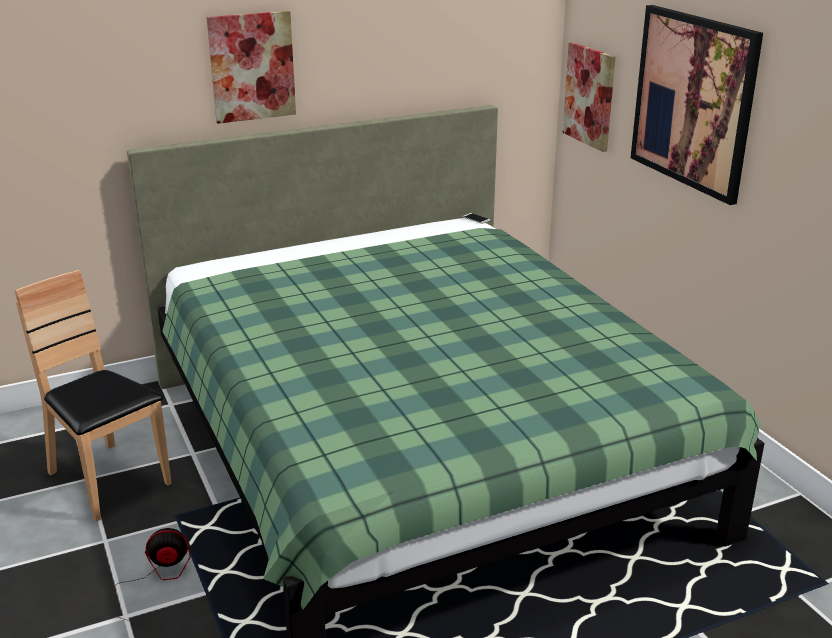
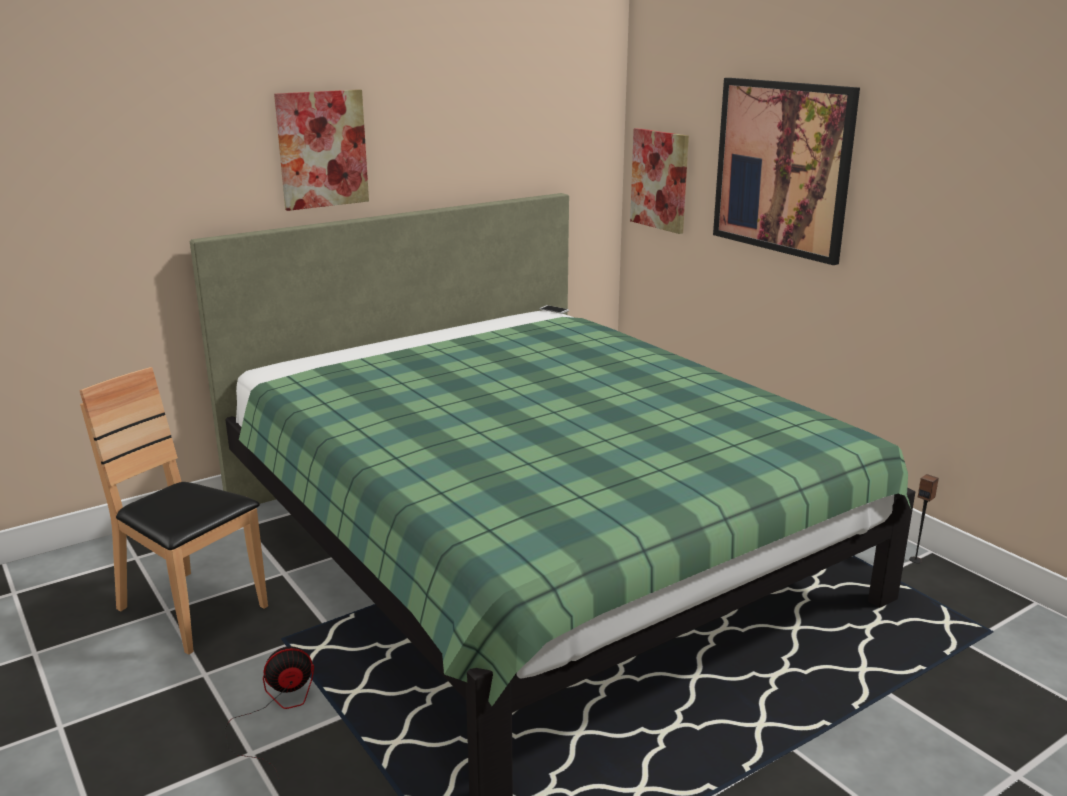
camera: 10 degrees left, 5 degrees down
(780, 501) = (915, 560): none -> speaker

